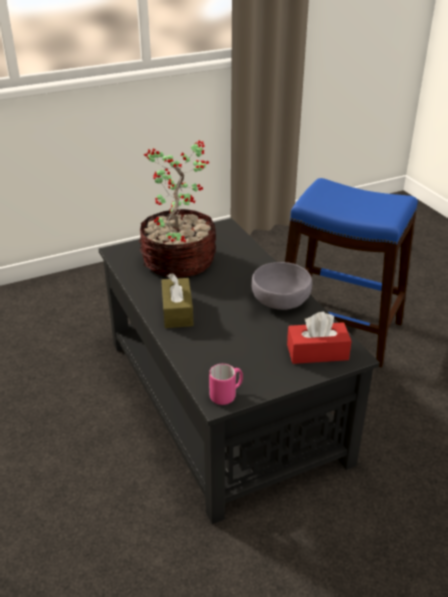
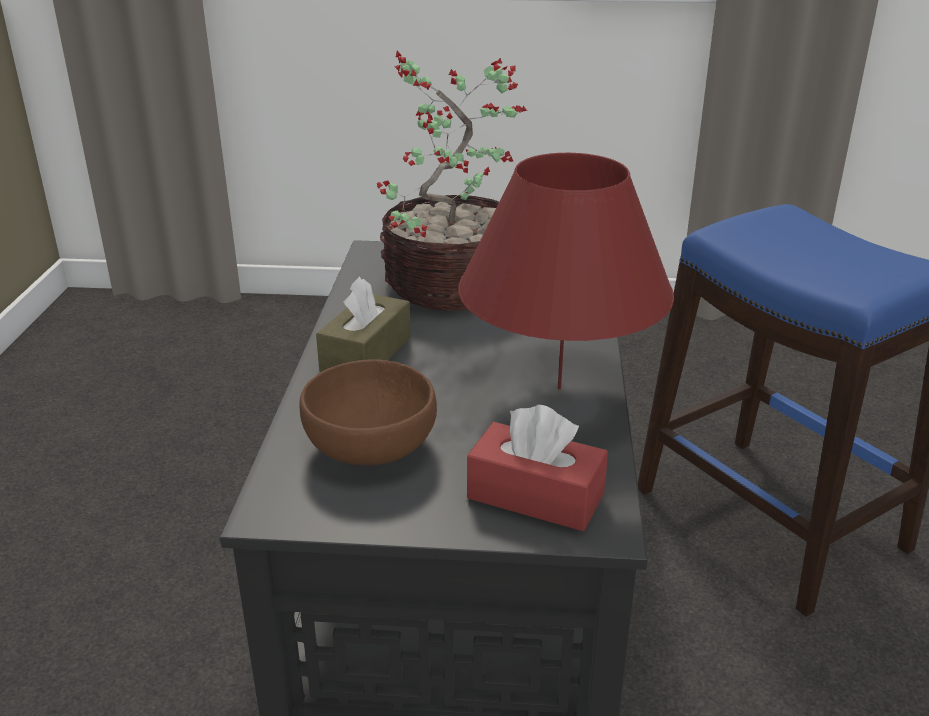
camera: 30 degrees right, 5 degrees down
(226, 395) = (296, 507): pink mug -> none
(227, 355) = (368, 445): none -> brown bowl
(280, 300) = (559, 388): grey bowl -> red table lamp

